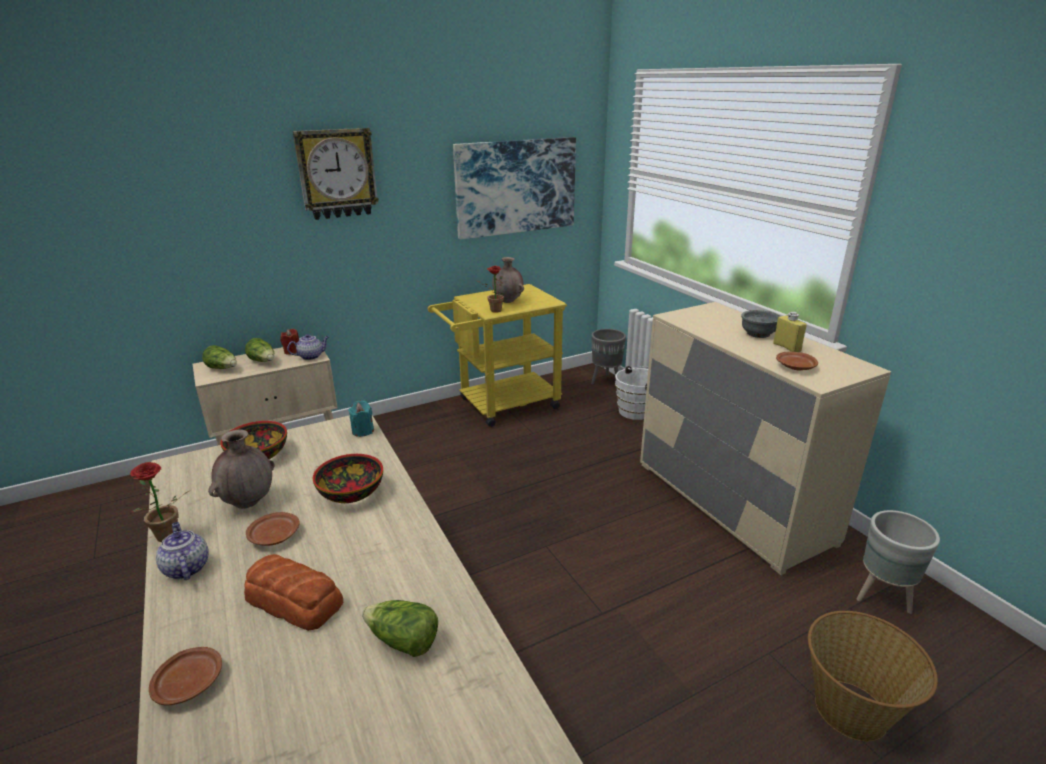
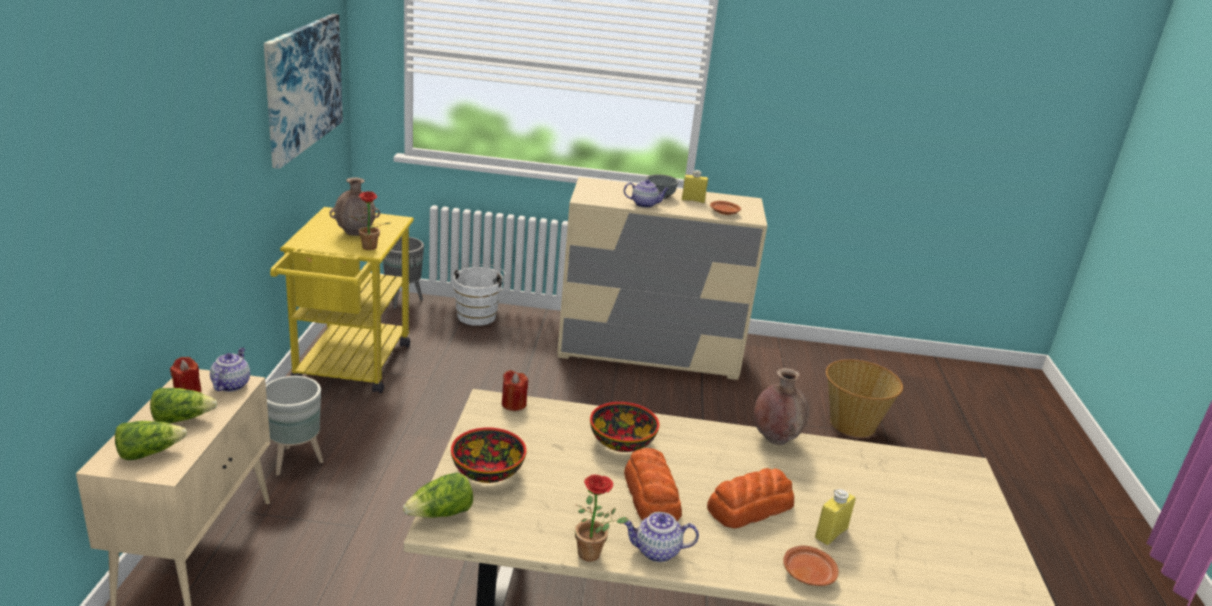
camera: 60 degrees left, 0 degrees up
(249, 502) = (577, 496): brown vase -> brown vase (775, 439)
(274, 536) = (651, 496): brown plate -> bread
(279, 679) = (831, 533): none -> yellow bottle
(337, 173) = (184, 110): wall clock -> none
(363, 431) = (514, 404): turquoise candle -> red candle
(403, 641) = (829, 475): lettuce -> lettuce (440, 514)
(720, 335) = (645, 204): none -> teapot
(883, 597) = (787, 361): grey planter -> grey planter (296, 461)

